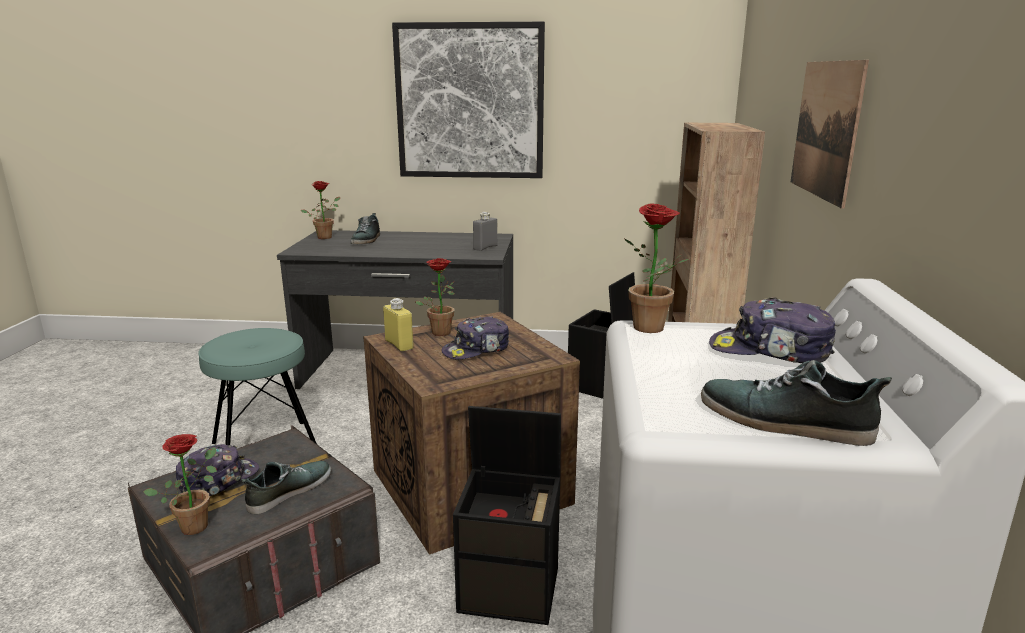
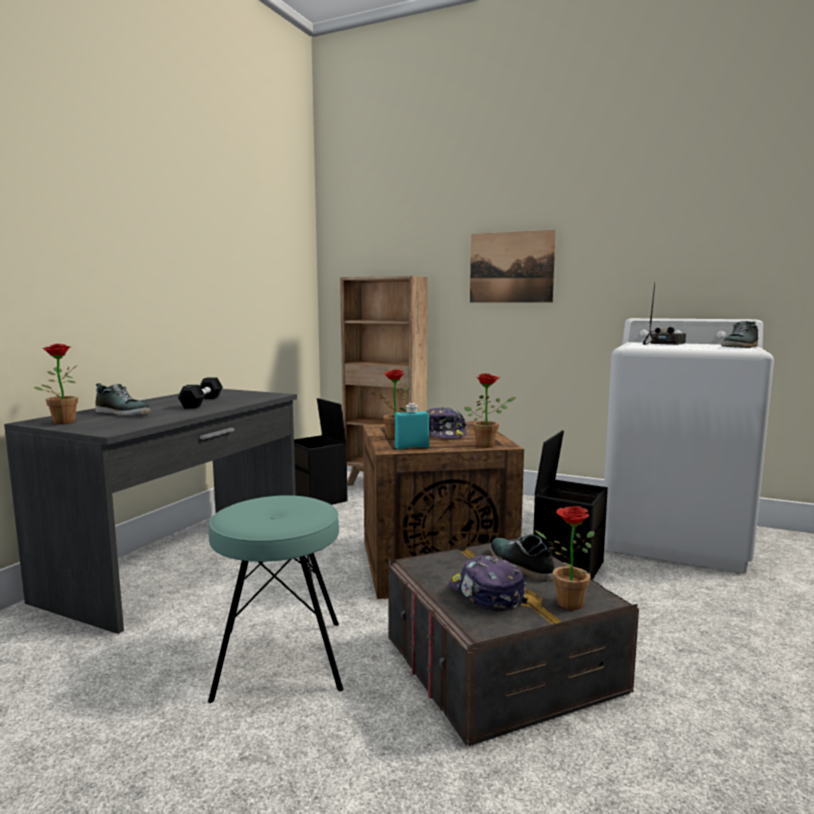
camera: 70 degrees left, 10 degrees down
(399, 345) = (411, 447): yellow bottle -> turquoise bottle
(428, 245) = (202, 402): none -> black dumbbell
(470, 102) = (165, 254): picture -> none
(485, 247) = (247, 394): grey bottle -> none
(654, 329) = (634, 346): potted plant -> potted plant (488, 445)
(770, 351) = (664, 344): cap -> radio

